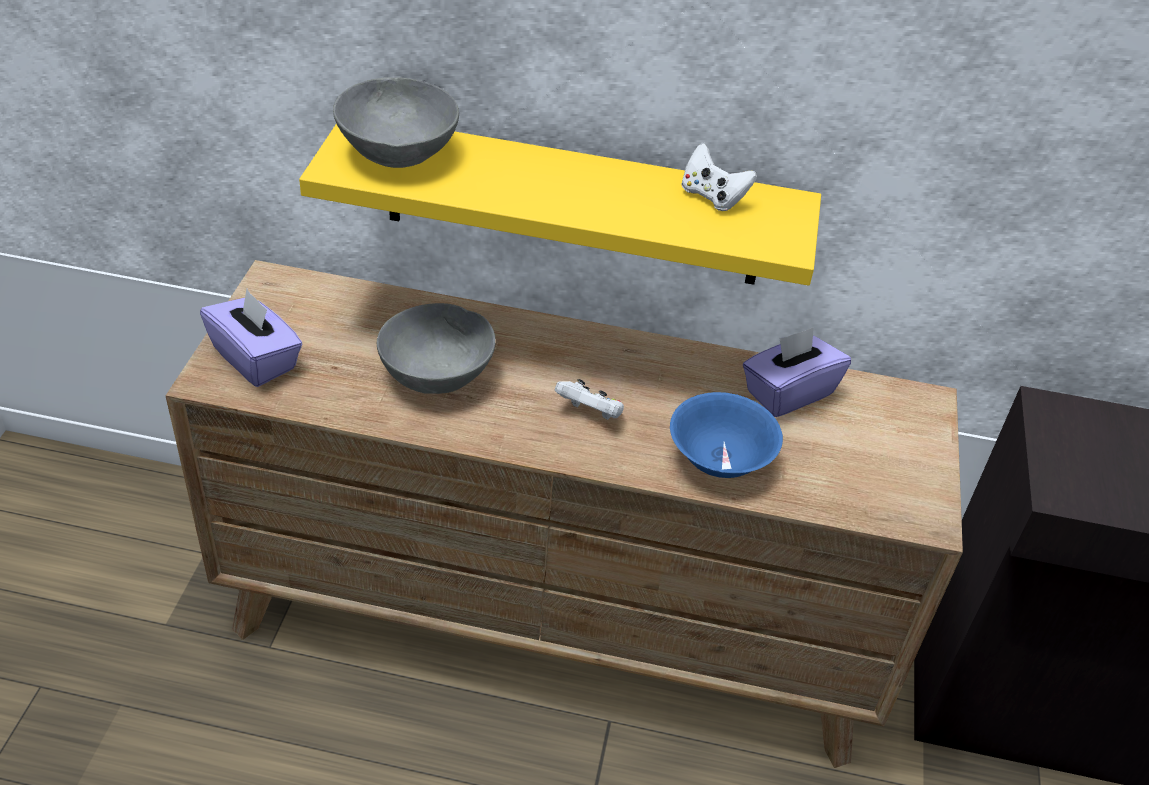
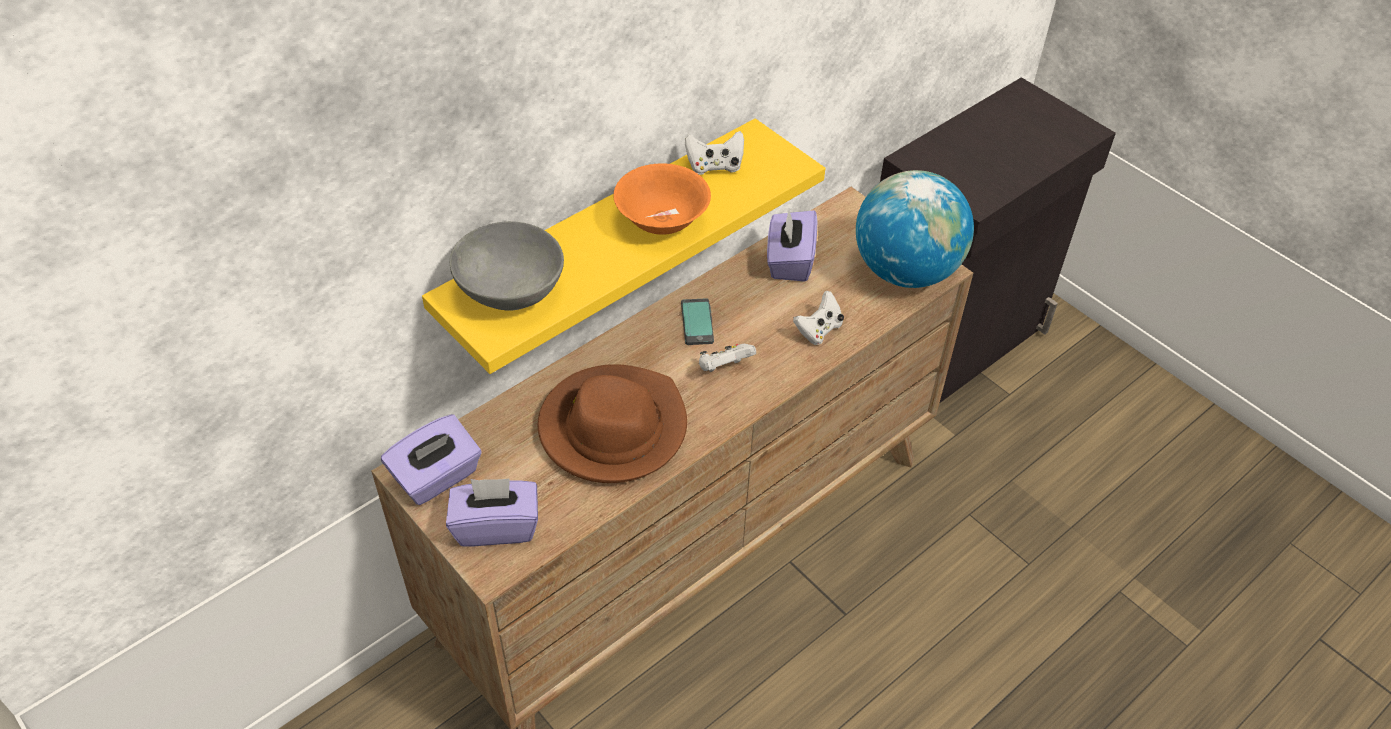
camera: 50 degrees left, 5 degrees up
(279, 298) = (437, 477): none -> purple tissue box
(436, 375) = (613, 428): grey bowl -> brown hat
(593, 198) = (662, 221): none -> orange bowl
(628, 367) = (697, 322): none -> phone
(719, 460) = (818, 330): blue bowl -> white game controller
(888, 490) = (905, 271): none -> globe

